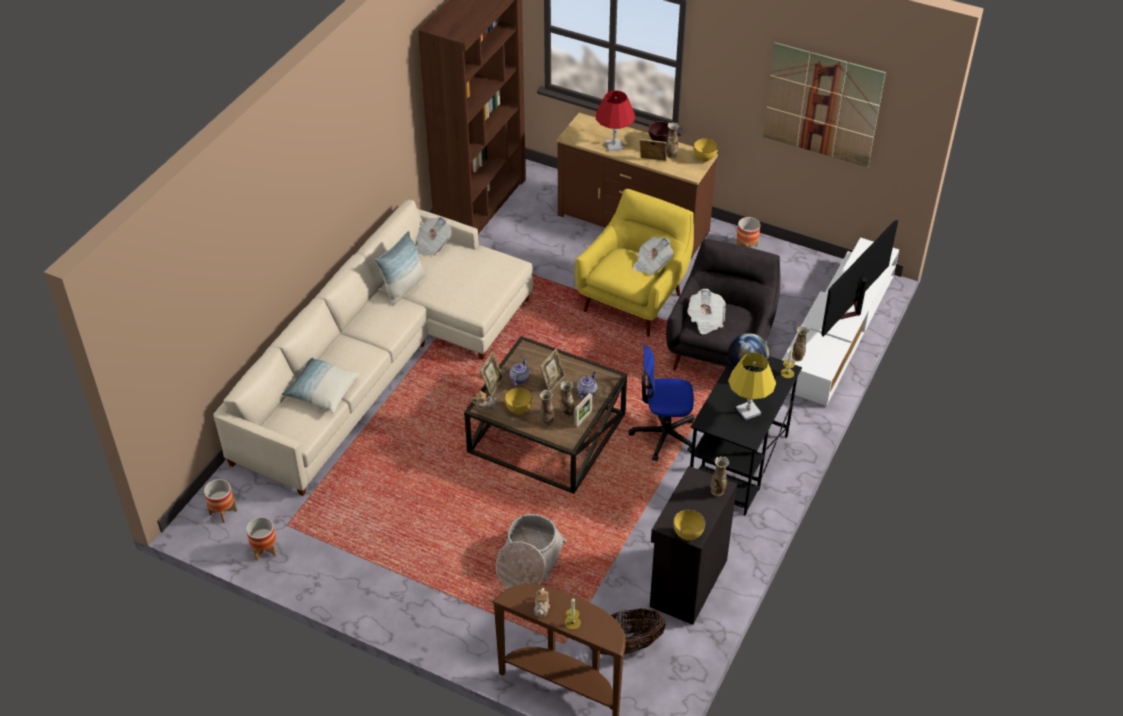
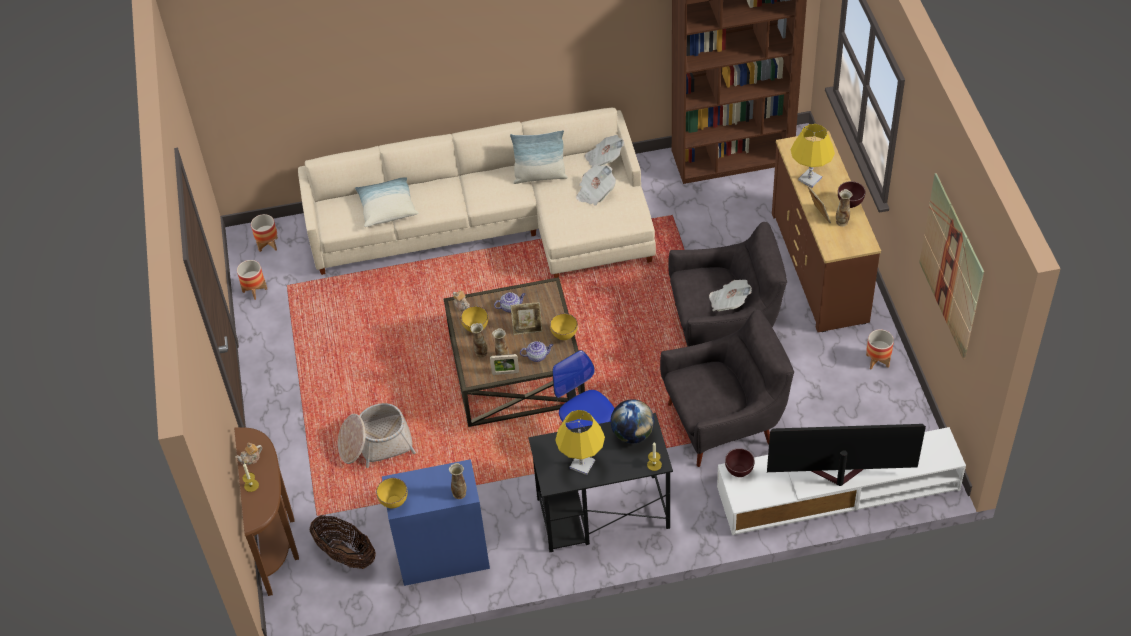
camera: 55 degrees right, 5 degrees up
(492, 385) = (487, 296): picture frame -> none
(614, 146) = (810, 179): red table lamp -> yellow table lamp
(634, 300) = (724, 328): yellow armchair -> grey armchair
(687, 583) = (442, 556): black cabinet -> blue cabinet
(704, 160) = (860, 247): yellow bowl -> yellow bowl (563, 336)
(706, 320) = (697, 379): newspaper -> newspaper (595, 192)
(798, 357) = (738, 472): vase -> brown bowl

